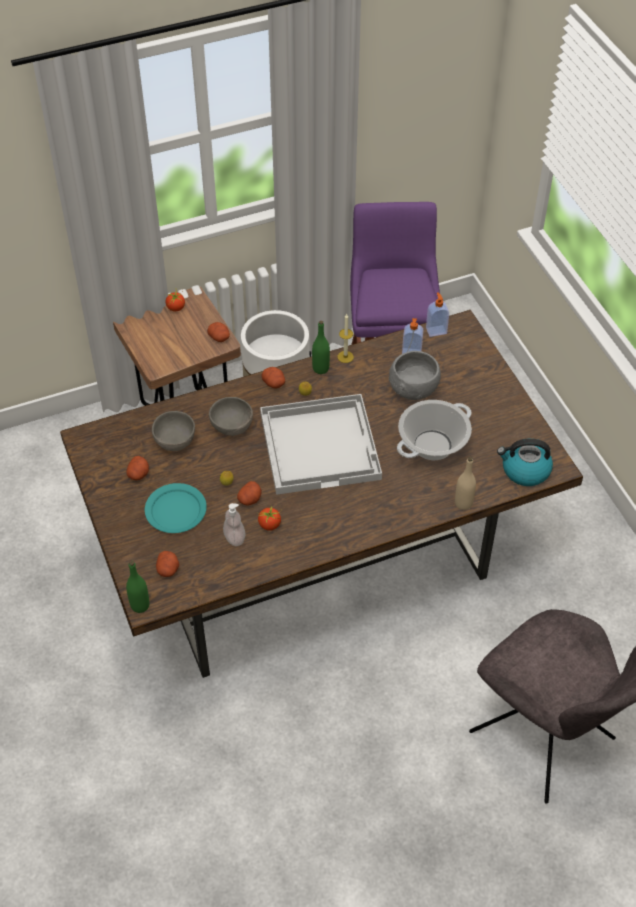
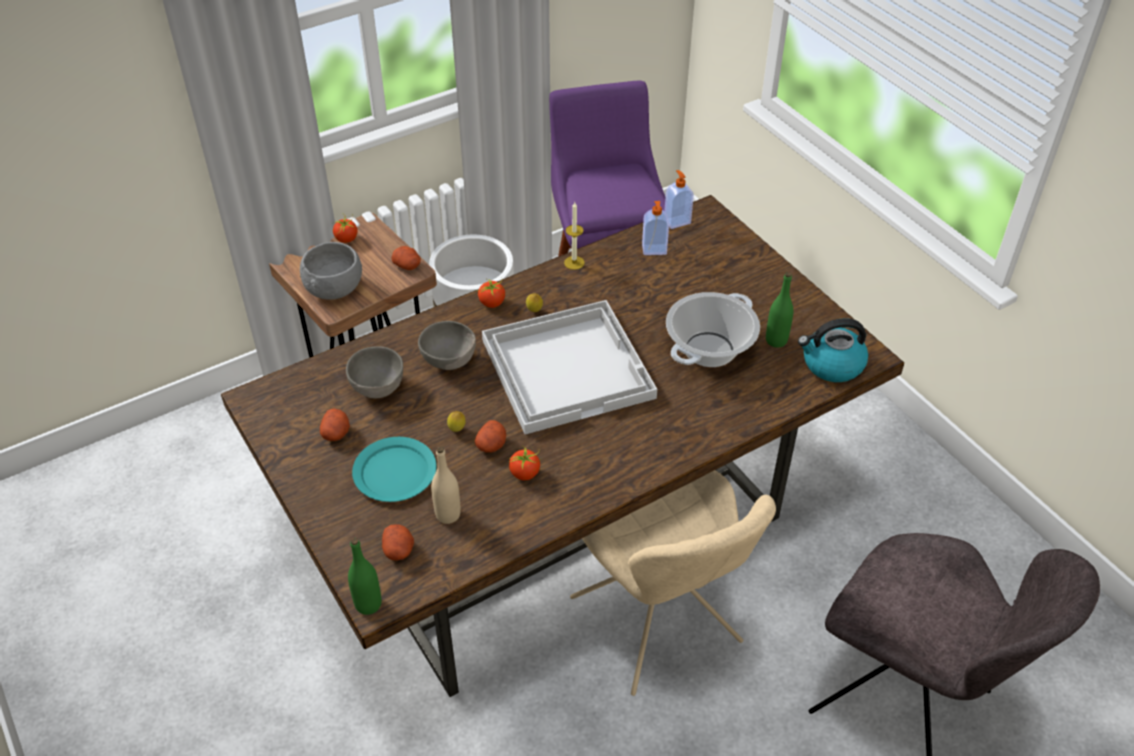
camera: 10 degrees left, 5 degrees down
(234, 537) = (481, 496): soap dispenser -> none
(274, 383) = (492, 302): potato -> tomato
(320, 368) = (546, 279): green bottle -> green bottle (776, 340)
(371, 648) = (658, 625): none -> beige chair
(414, 389) = (668, 289): grey bowl -> grey bowl (335, 289)
(463, 503) = (767, 413): beige bottle -> beige bottle (448, 514)

